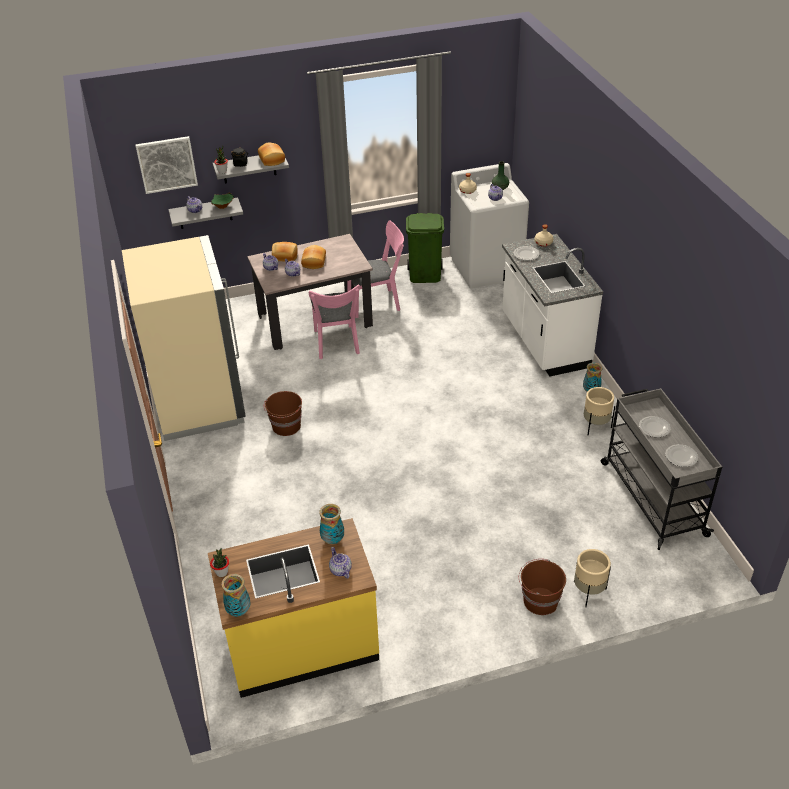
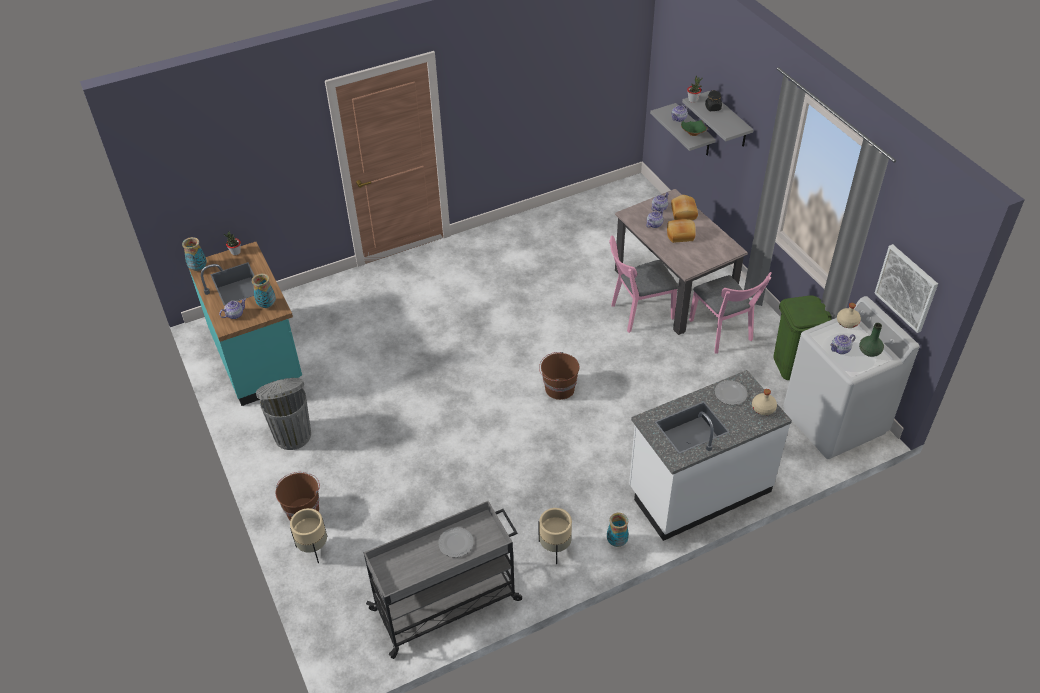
camera: 80 degrees right, 5 degrees up
(167, 164) = (684, 63): picture -> picture (906, 288)
(199, 402) = (527, 239): beige fridge -> none
(272, 159) = (731, 126): bread -> none
(286, 426) = (505, 300): brown bucket -> brown bucket (559, 388)
(301, 644) = (258, 357): yellow counter -> turquoise counter
(434, 609) = (292, 434): none -> grey trash can
(681, 456) = (411, 568): plate -> none

